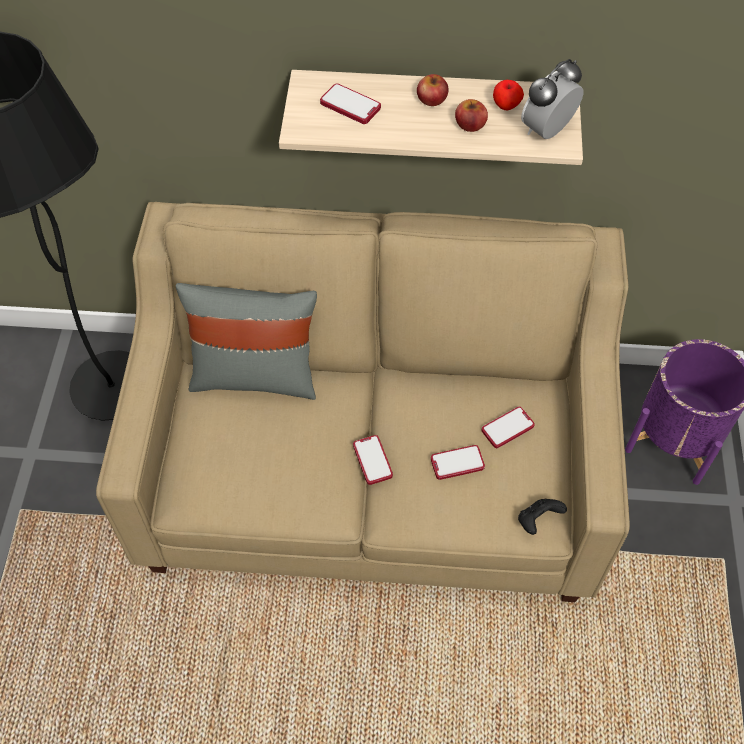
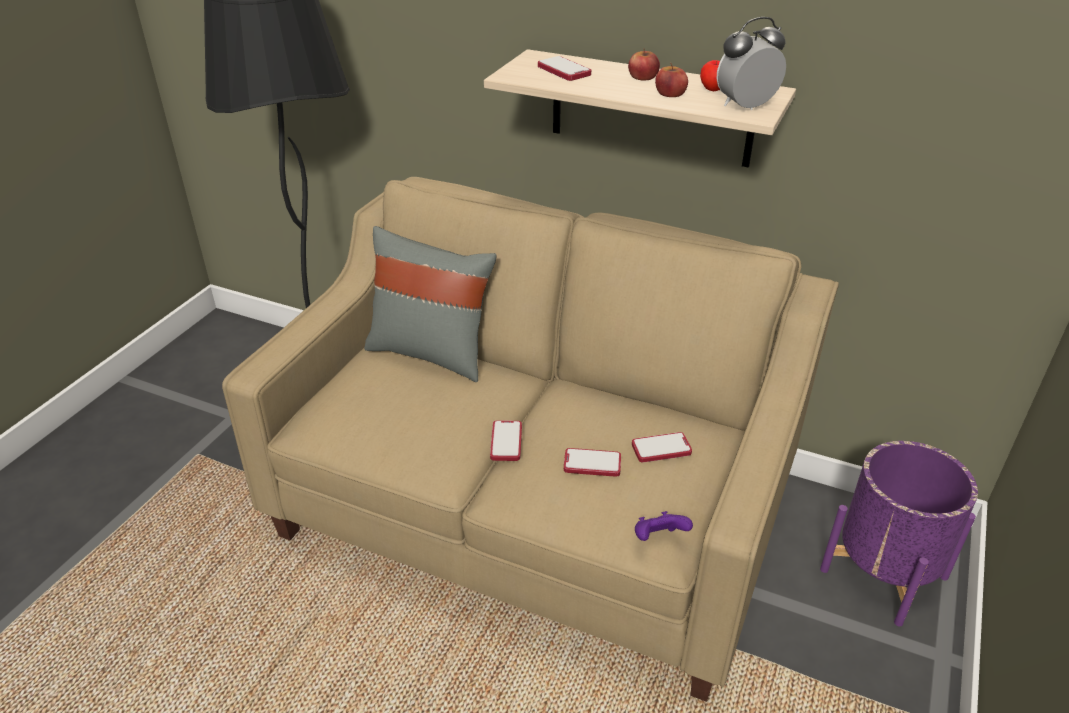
camera: 20 degrees right, 20 degrees down
(537, 520) = (658, 538): black game controller -> purple game controller

